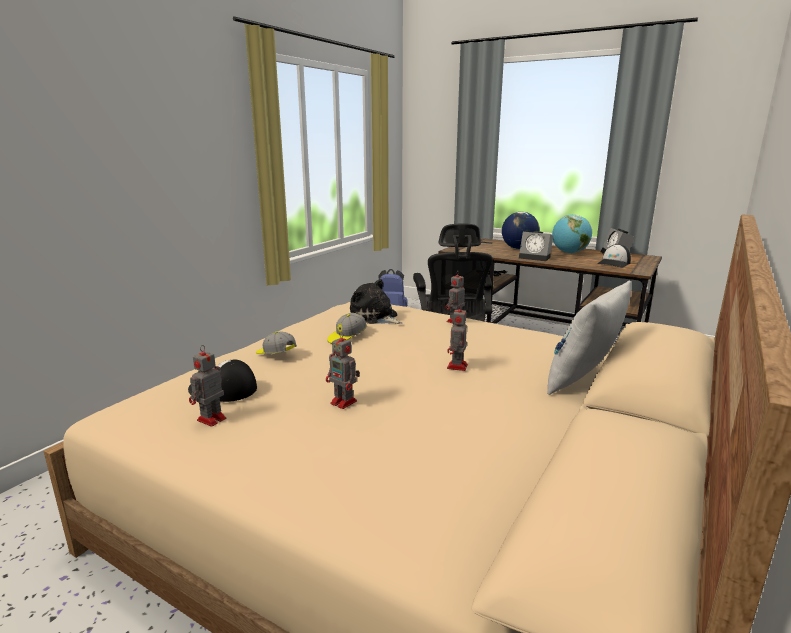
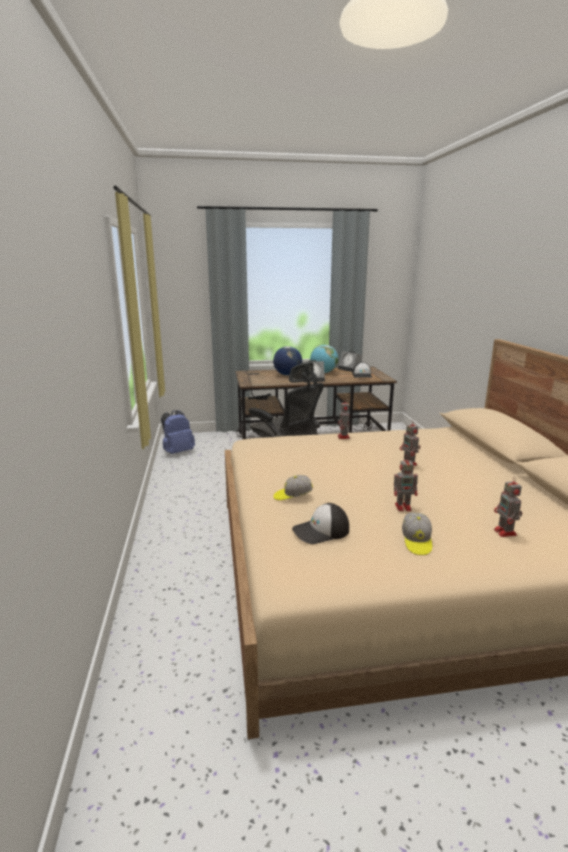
camera: 40 degrees left, 0 degrees up
(210, 420) = (361, 552): toy robot -> toy robot (505, 533)
(346, 337) = (310, 468): cap -> cap (416, 541)
(375, 317) = (297, 448): plush toy -> none
(583, 381) = (469, 451): grey pillow -> none

